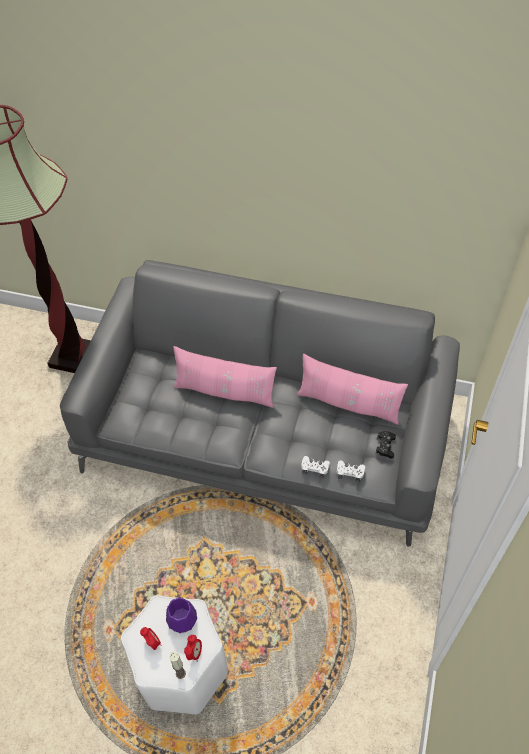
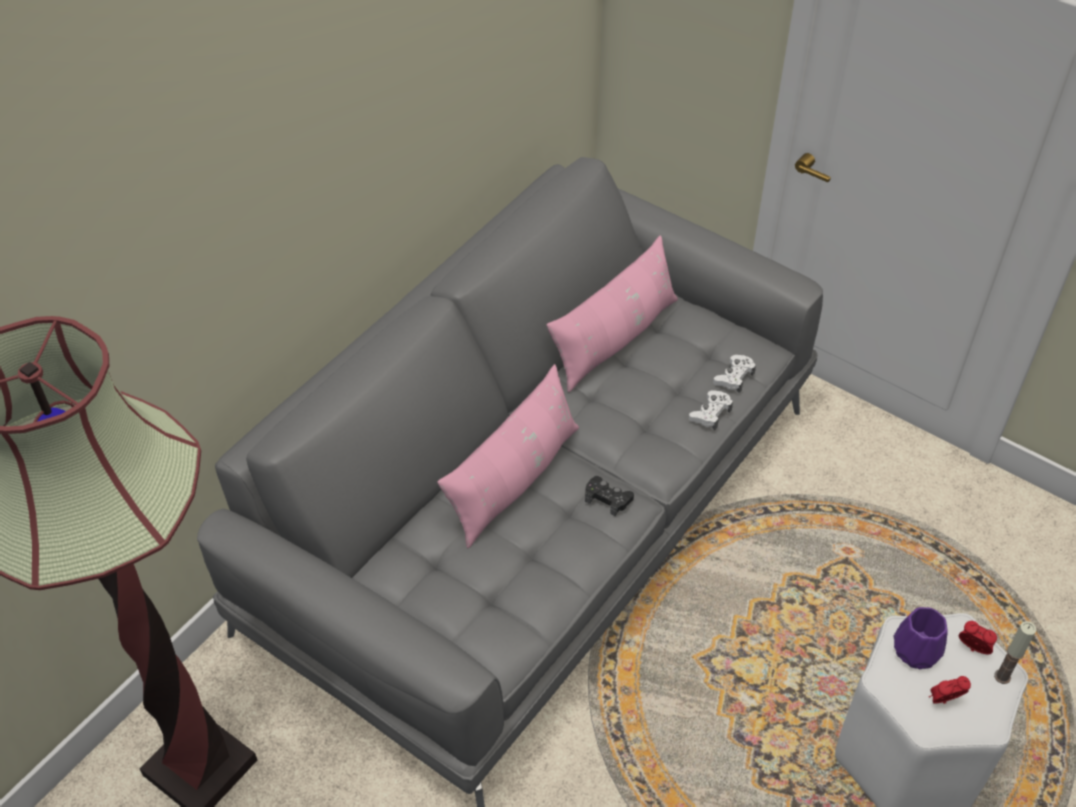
camera: 70 degrees left, 5 degrees down
(385, 446) = (708, 324): black game controller -> black game controller (608, 498)

